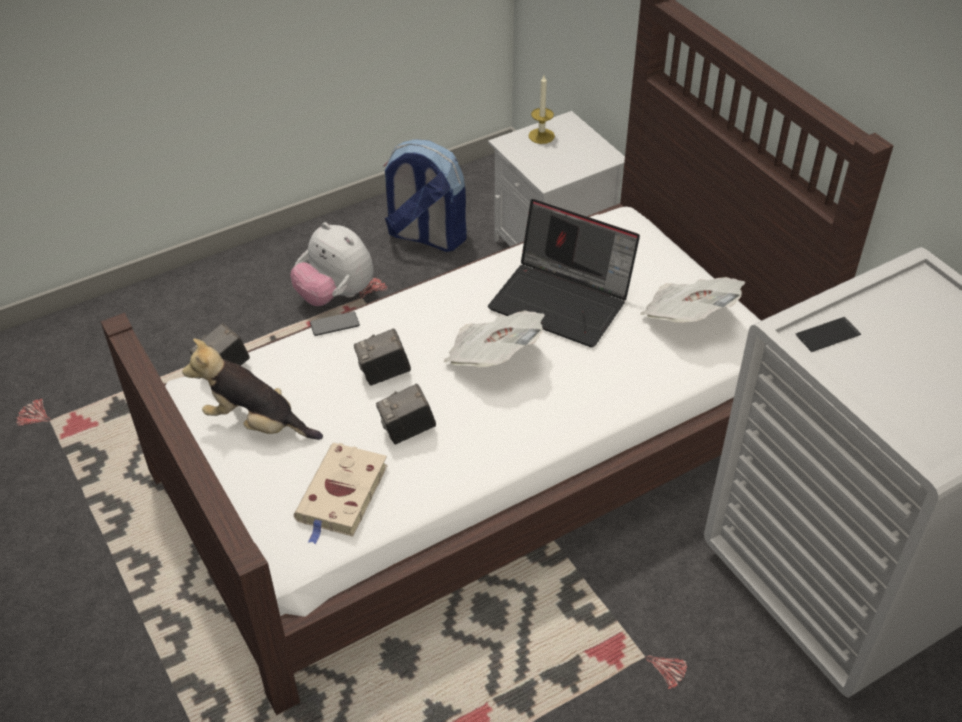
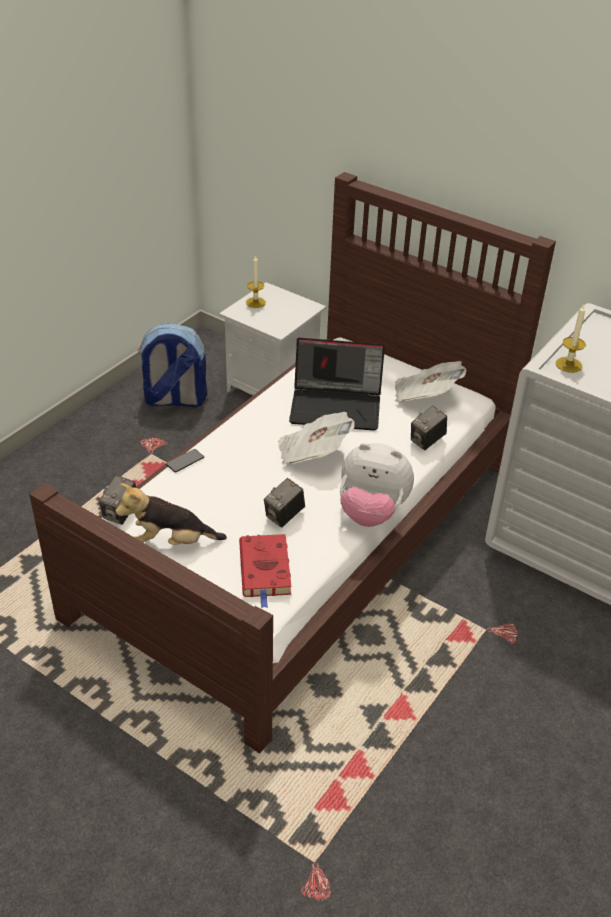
camera: 25 degrees left, 5 degrees down
(335, 295) = (130, 457): plush toy -> plush toy (371, 512)
(341, 496) = (265, 571): beige book -> red book
(384, 374) = (243, 484): camera -> camera (427, 441)
(828, 335) = (568, 365): phone -> candle

